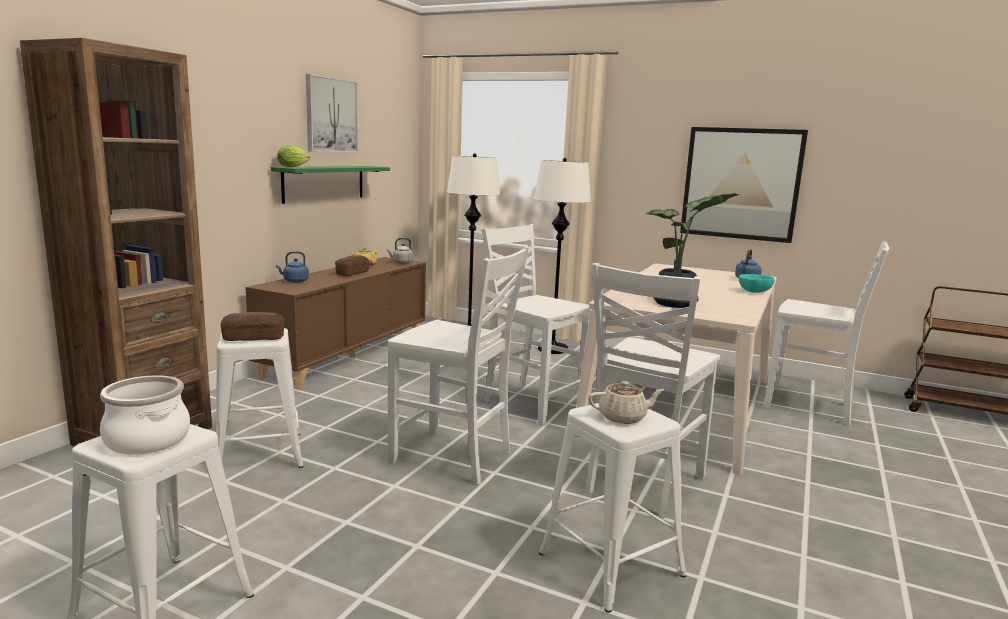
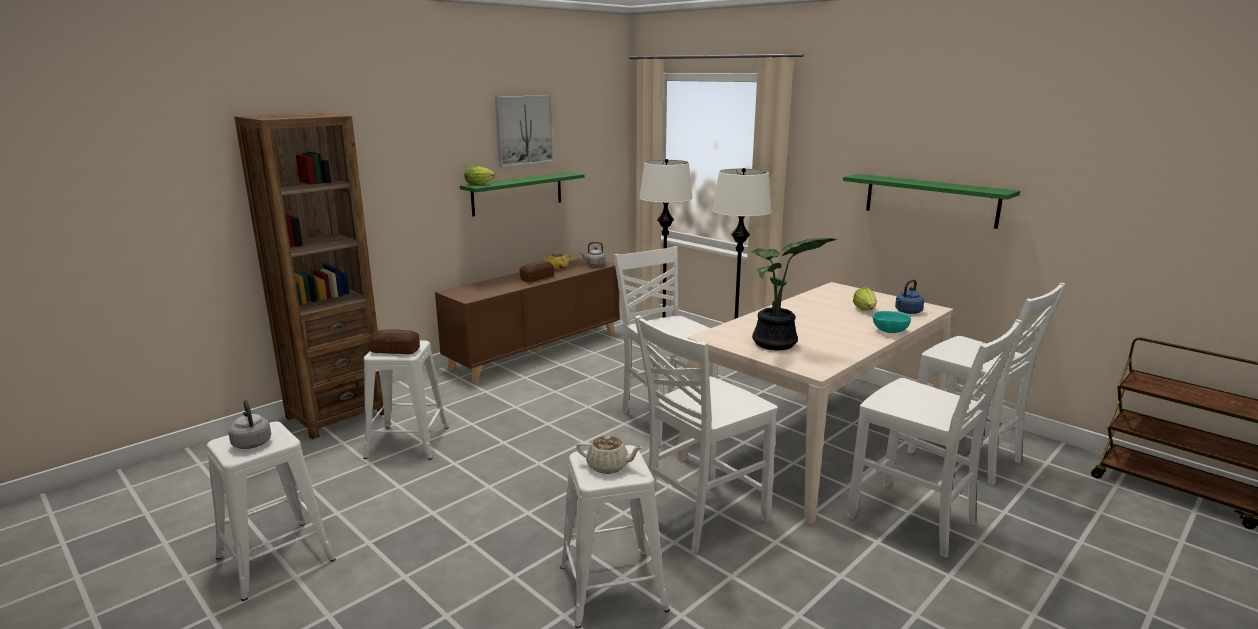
camera: 20 degrees right, 5 degrees up
(146, 440) = (251, 442): cooking pot -> grey kettle
(294, 281) = (479, 286): blue kettle -> none
(454, 458) = (554, 467): white chair -> white chair (914, 520)
(713, 280) = (865, 311): none -> lettuce
(741, 184) = (930, 200): picture -> green shelf

